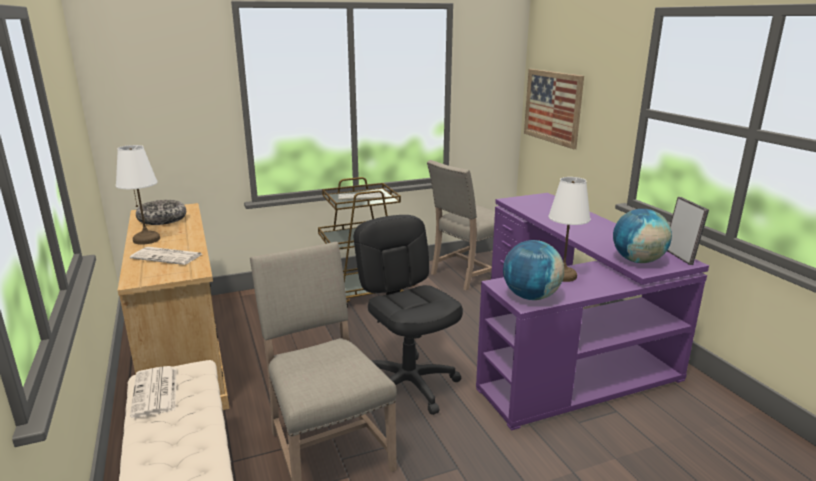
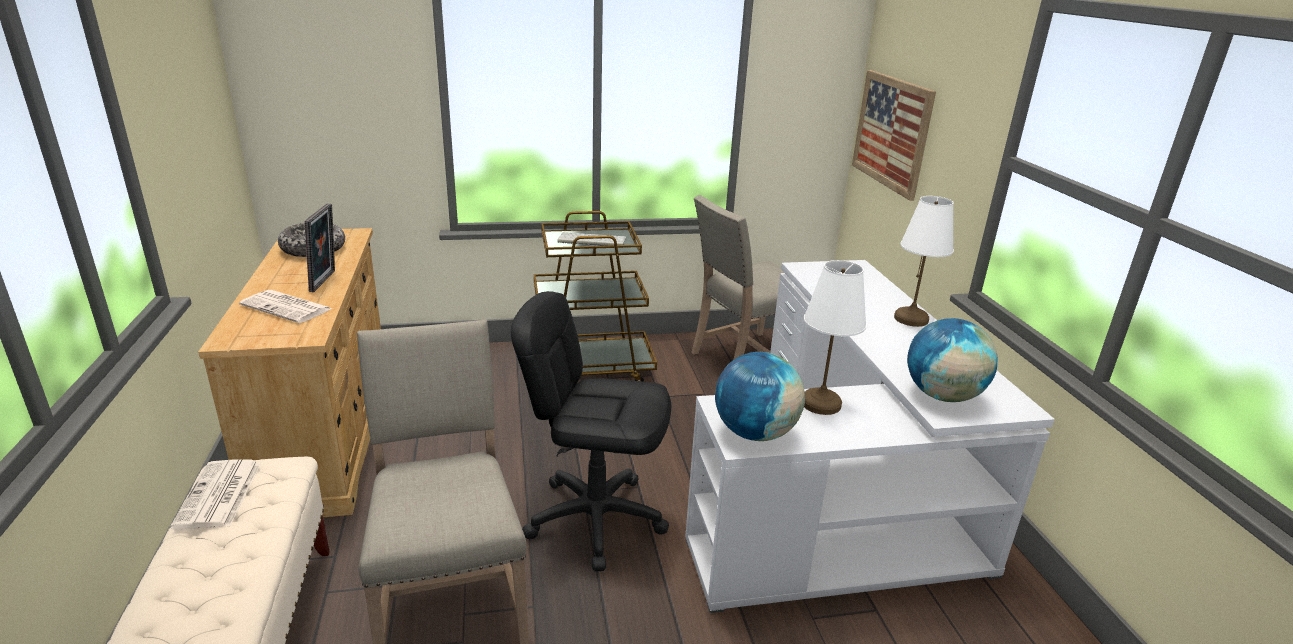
camera: 10 degrees right, 5 degrees up
(147, 239) = (277, 277): white table lamp -> white table lamp (911, 318)
(409, 385) = (595, 518): black office chair -> black office chair turned 60 degrees counterclockwise
(567, 345) = (843, 492): purple desk -> white desk
(680, 256) = (1015, 397): picture frame -> picture frame (326, 281)

